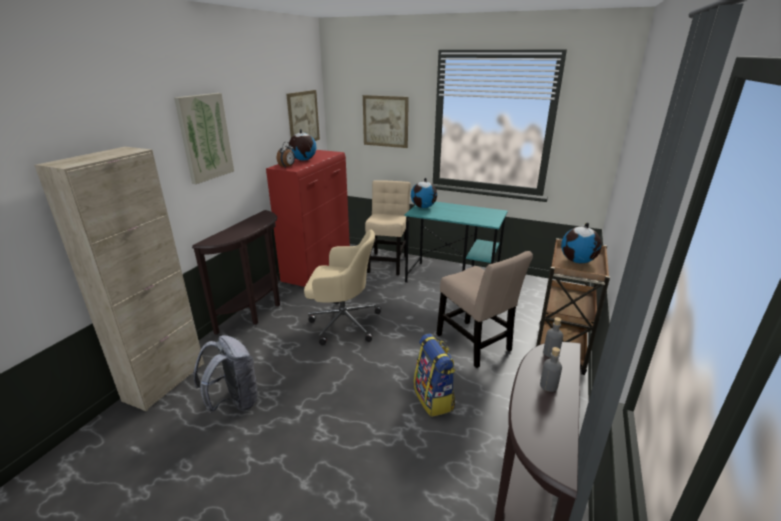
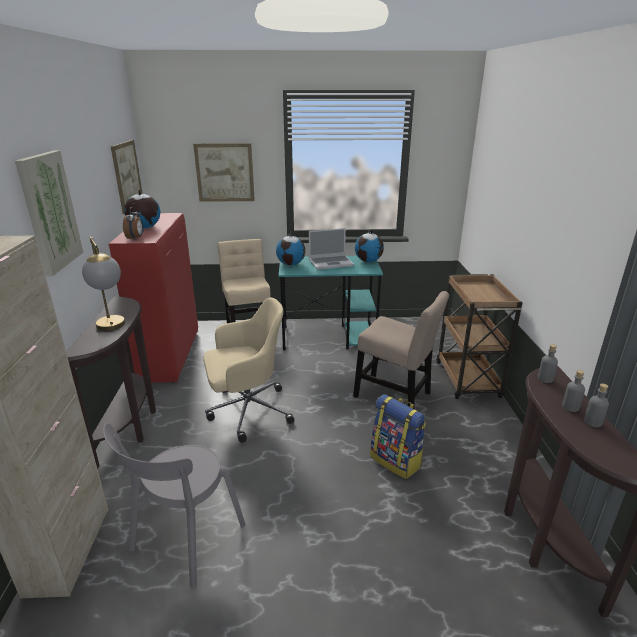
camera: 25 degrees left, 0 degrees up
(234, 402) = (185, 540): grey backpack -> grey chair
(241, 232) = (113, 329): none -> table lamp
(459, 211) = (331, 263): none -> laptop
(557, 406) = (592, 422): none -> grey bottle
(578, 261) = (481, 293): globe -> globe (368, 261)

